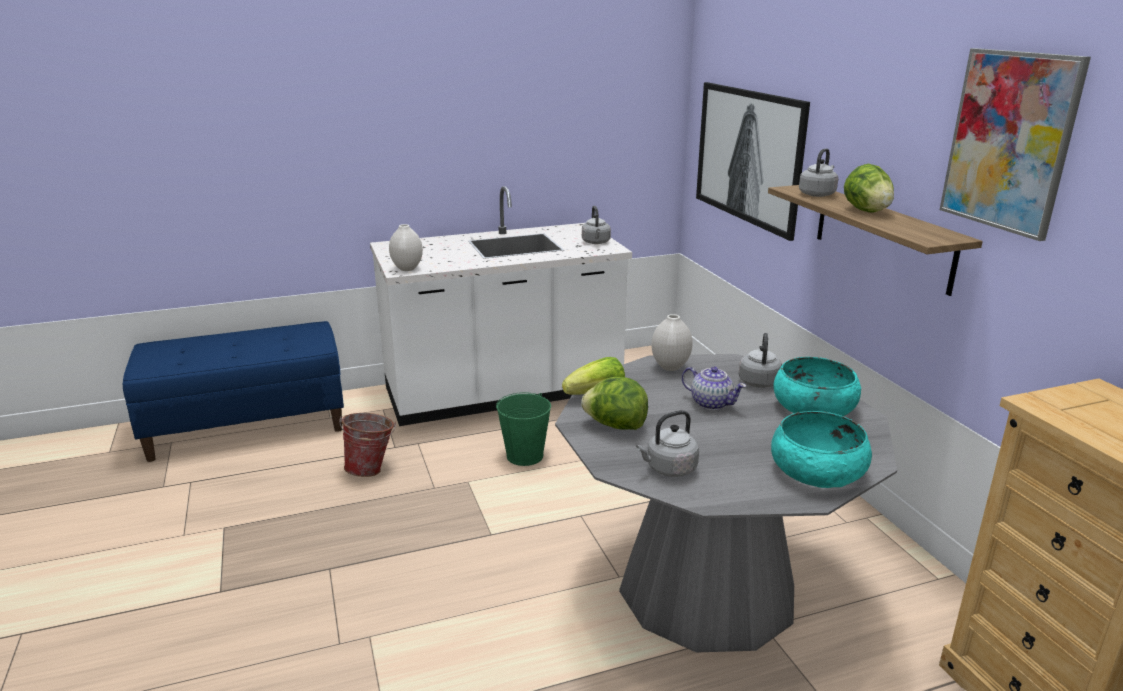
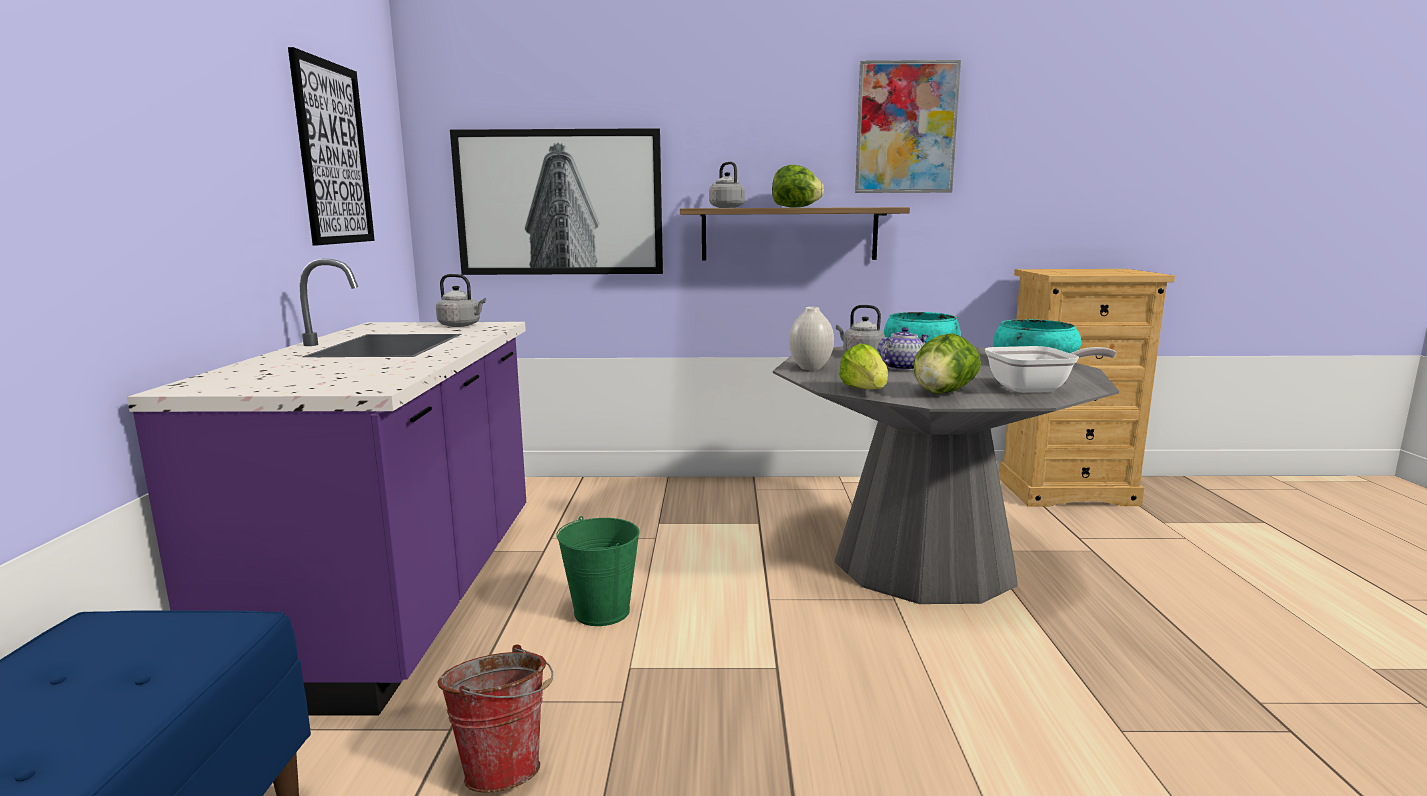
camera: 70 degrees left, 10 degrees down
(407, 268) = (370, 384): white vase -> none
(503, 393) = (403, 599): white counter -> purple counter
(577, 110) = (333, 154): none -> picture
(669, 469) = (1037, 389): grey kettle -> frying pan

